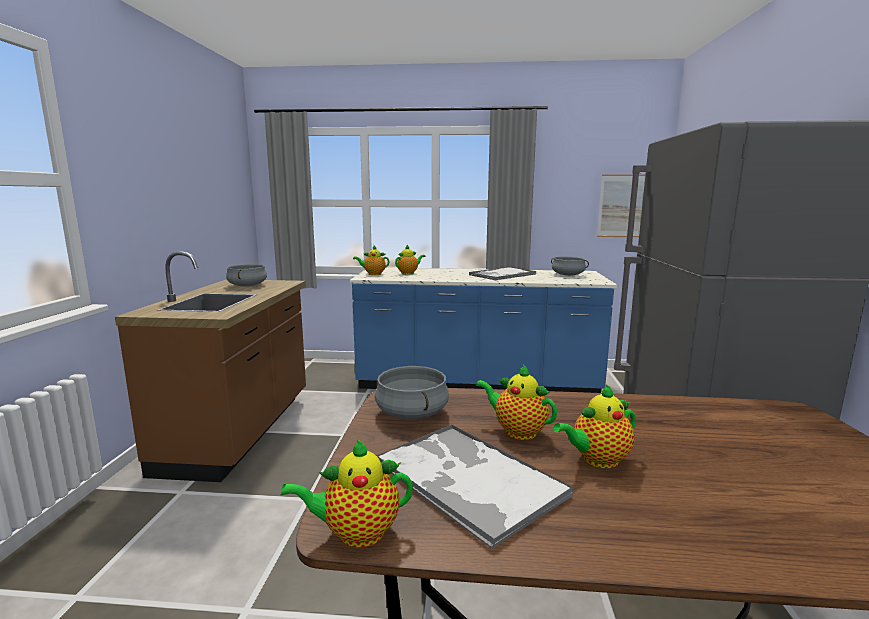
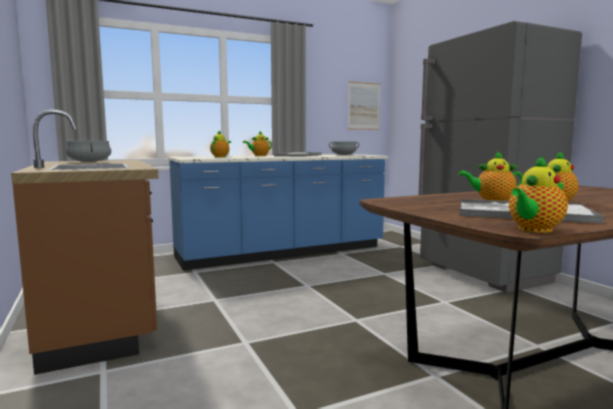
camera: 30 degrees left, 5 degrees down
(373, 274) = (190, 157): teapot -> teapot (259, 156)
(411, 413) = (415, 203): grey cooking pot -> none

